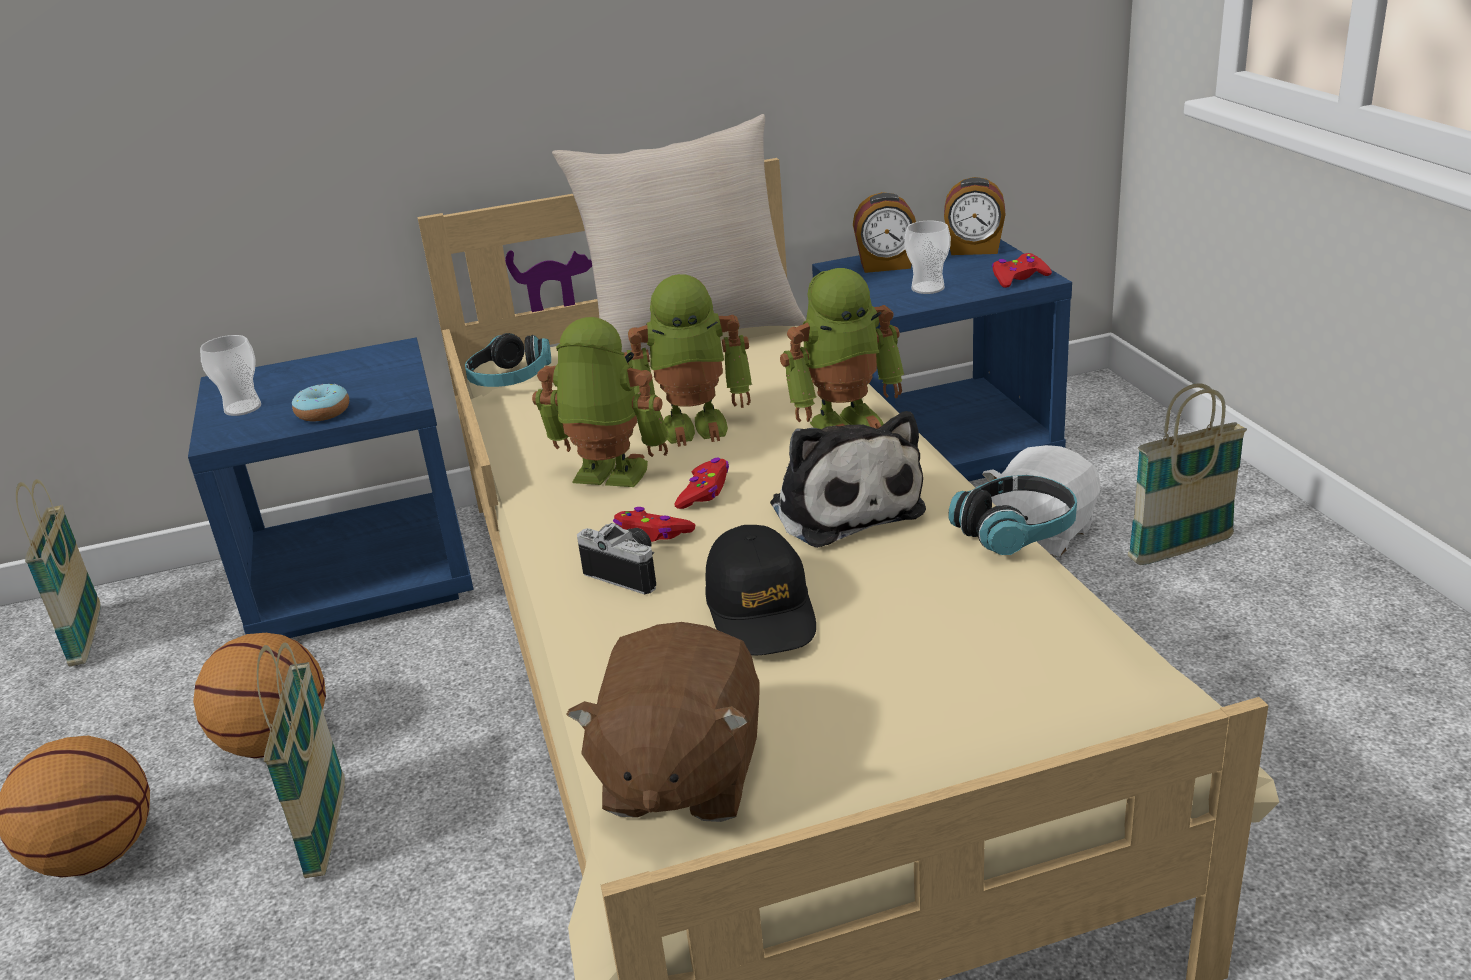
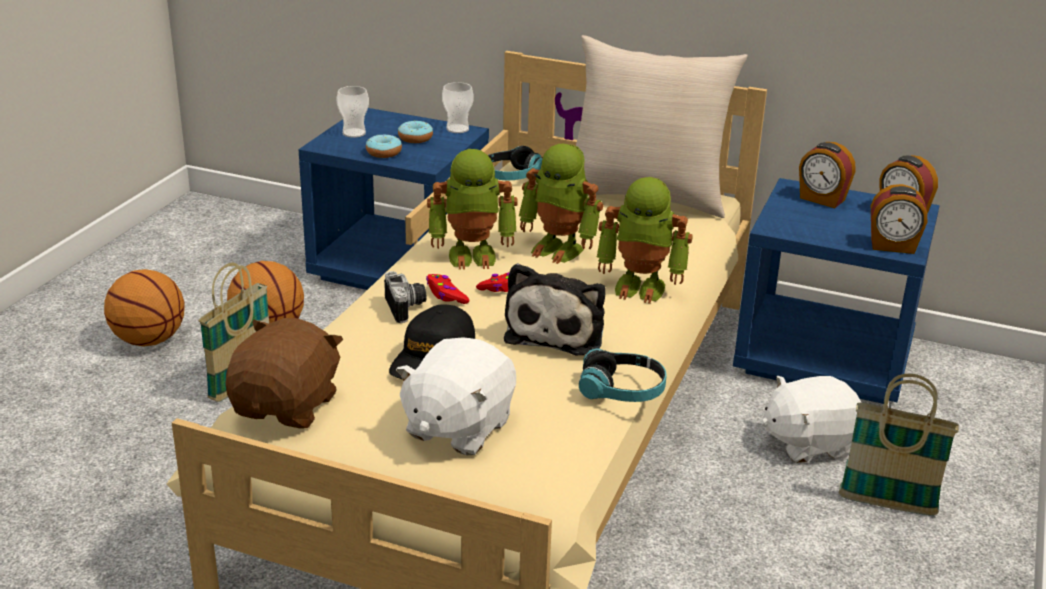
camera: 35 degrees right, 0 degrees up
(86, 637) = (250, 234): basket -> none
(340, 381) = (415, 138): none -> donut
(608, 476) = (472, 255): toy robot -> toy robot turned 120 degrees clockwise
(680, 776) = (288, 406): brown plush toy -> brown plush toy turned 150 degrees clockwise
(927, 288) = (819, 226): cup -> cup (457, 129)
(927, 670) = (457, 427): none -> white plush toy
(1018, 278) = (892, 246): red game controller -> alarm clock

